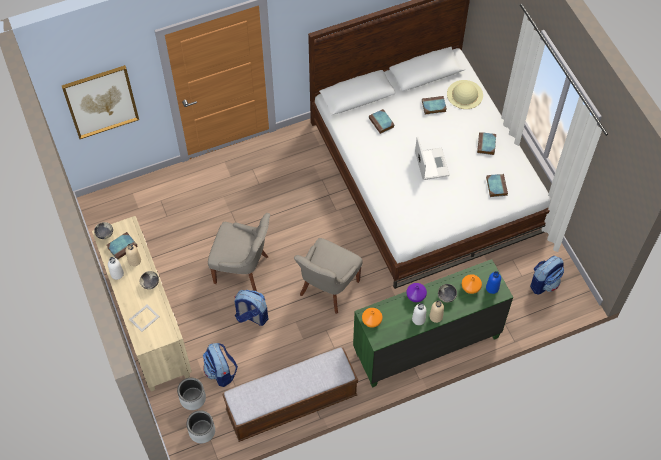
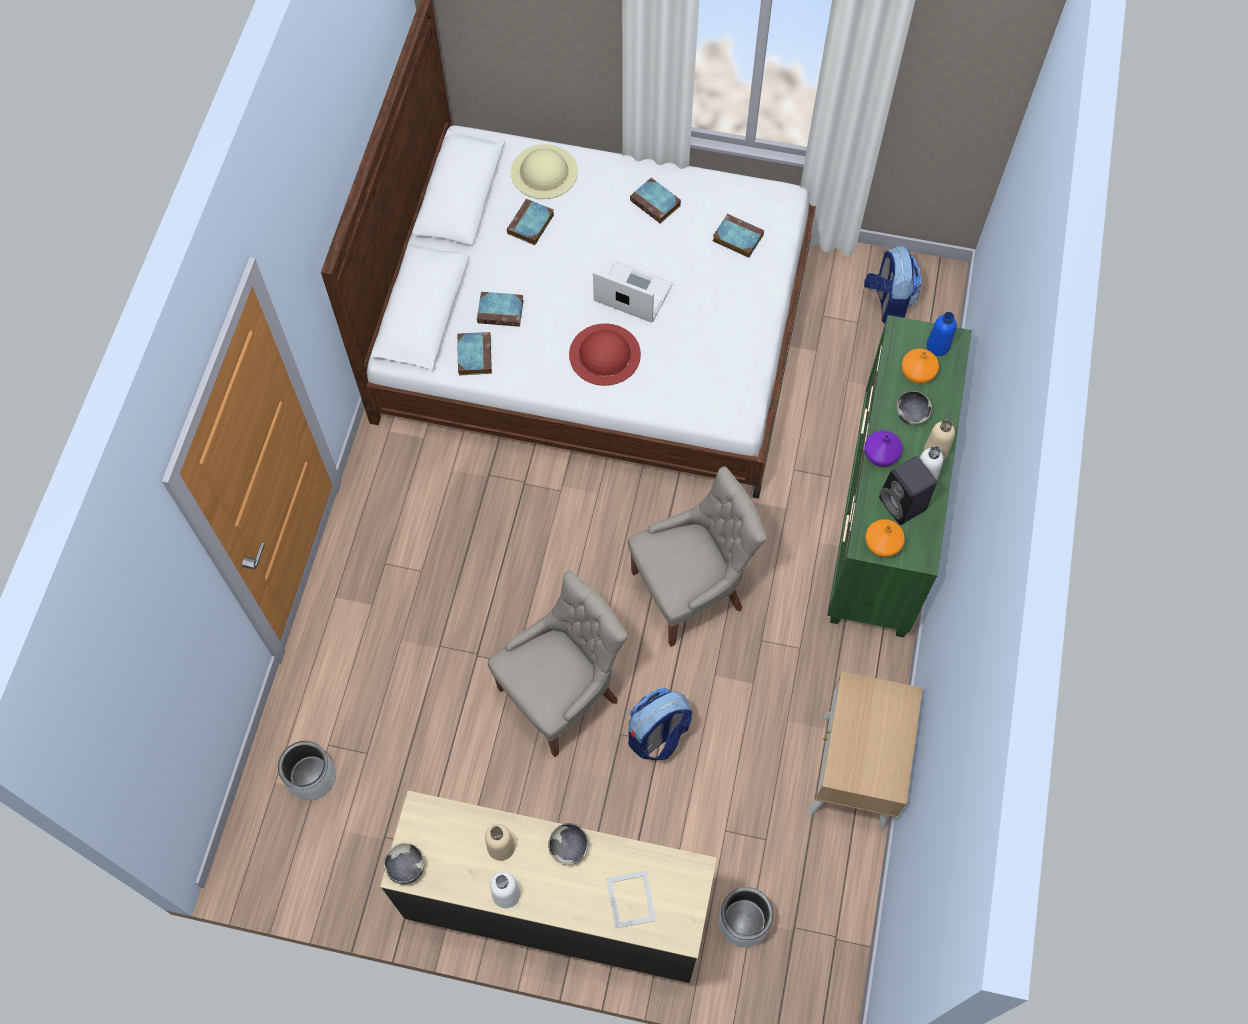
camera: 55 degrees left, 5 degrees up
(101, 101) = (162, 694): picture -> none
(122, 246) = (456, 850): book -> book (474, 355)
(202, 431) = (812, 942): grey planter -> grey planter (311, 776)
(221, 372) = (726, 846): backpack -> none
(291, 404) = (854, 772): bench -> beige nightstand
(327, 288) = (690, 591): grey chair -> grey chair turned 90 degrees counterclockwise
(392, 172) = (604, 354): none -> red hat
(398, 318) = (904, 505): none -> black speaker

